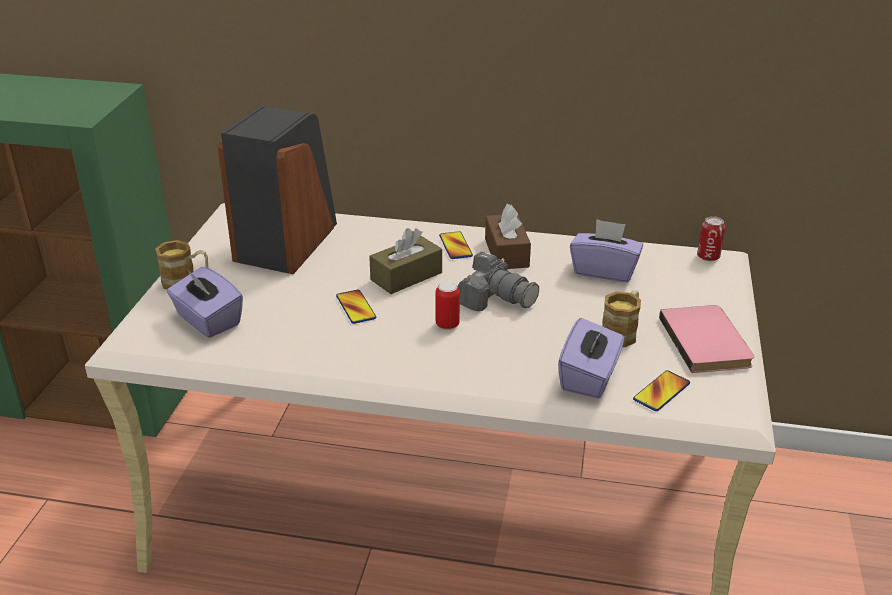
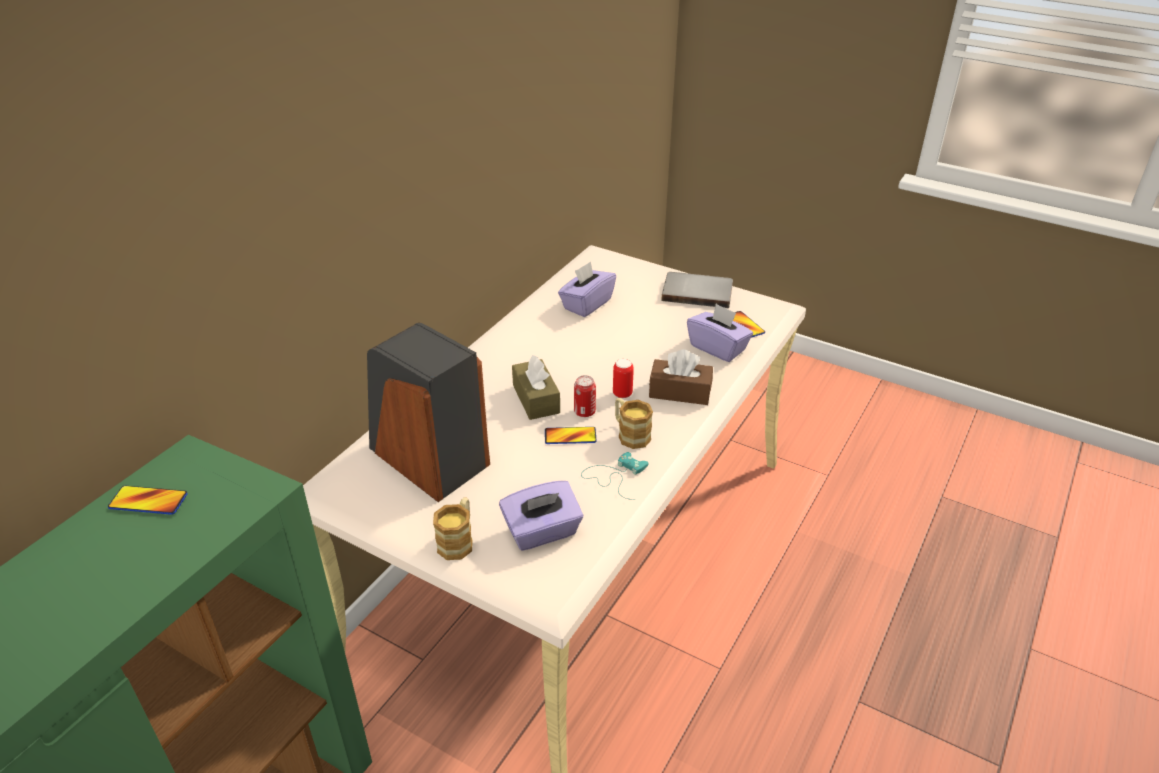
camera: 70 degrees left, 5 degrees up
(304, 345) = (614, 476): none -> turquoise game controller
(455, 246) = (503, 362): phone -> phone (148, 501)
(496, 298) = (597, 361): camera -> none
(506, 253) = (531, 340): brown tissue box -> brown tissue box (680, 392)
(622, 332) = (670, 320): mug -> mug (630, 434)
(708, 257) = (594, 258): can -> can (584, 412)
(708, 342) = (697, 291): pink book -> grey book

